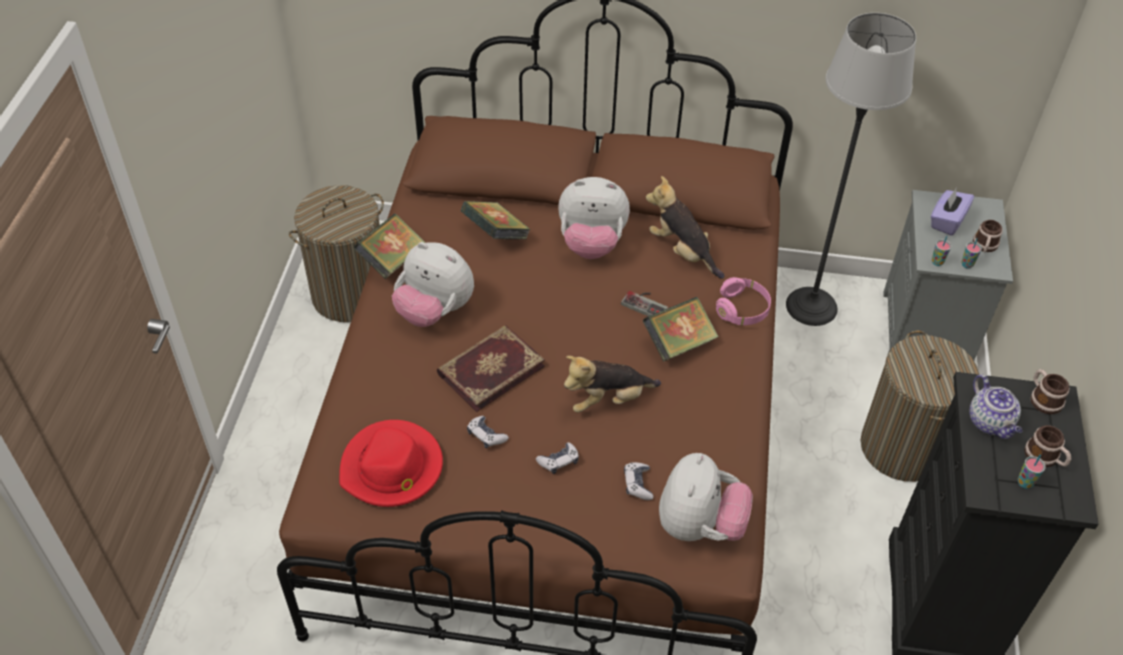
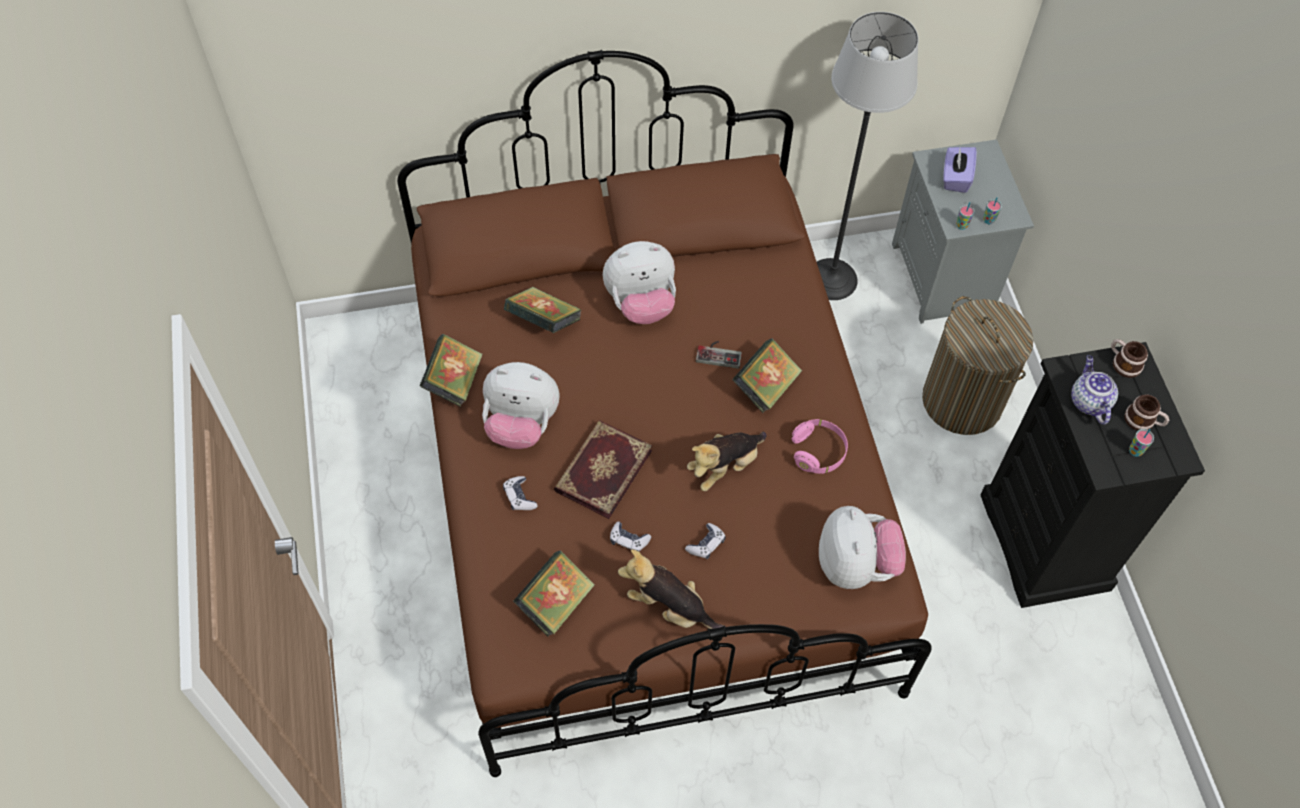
camera: 20 degrees left, 10 degrees up
(350, 294) = (378, 402): laundry basket -> none
(392, 468) = (555, 602): red hat -> book
(637, 484) = (786, 543): game controller -> game controller (519, 497)
(682, 251) = (730, 286): plush toy -> plush toy (670, 607)
(742, 310) = (809, 333): pink headphones -> pink headphones (818, 452)
(984, 246) = (997, 196): mug -> none
(990, 423) = (1088, 401): teapot -> teapot turned 150 degrees counterclockwise

